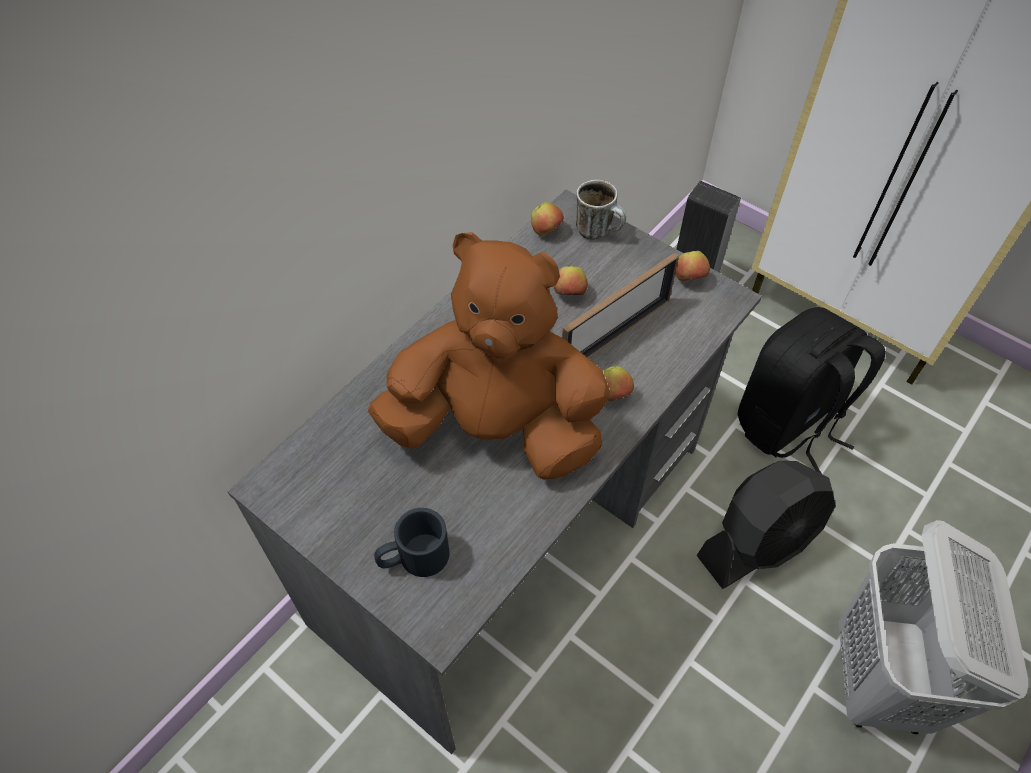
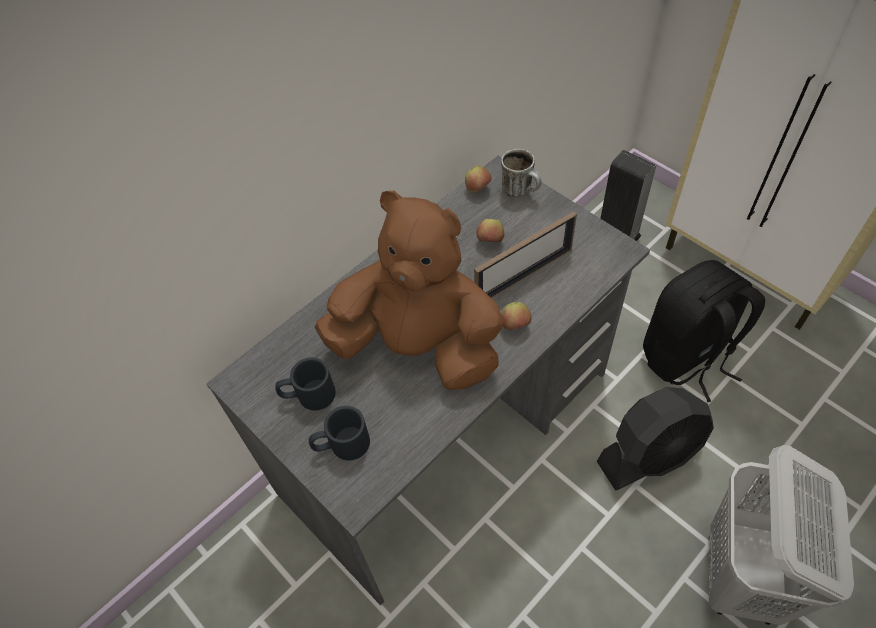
camera: 10 degrees right, 0 degrees up
(363, 498) = (308, 395): none -> black mug
(689, 279) = (590, 233): apple -> none

